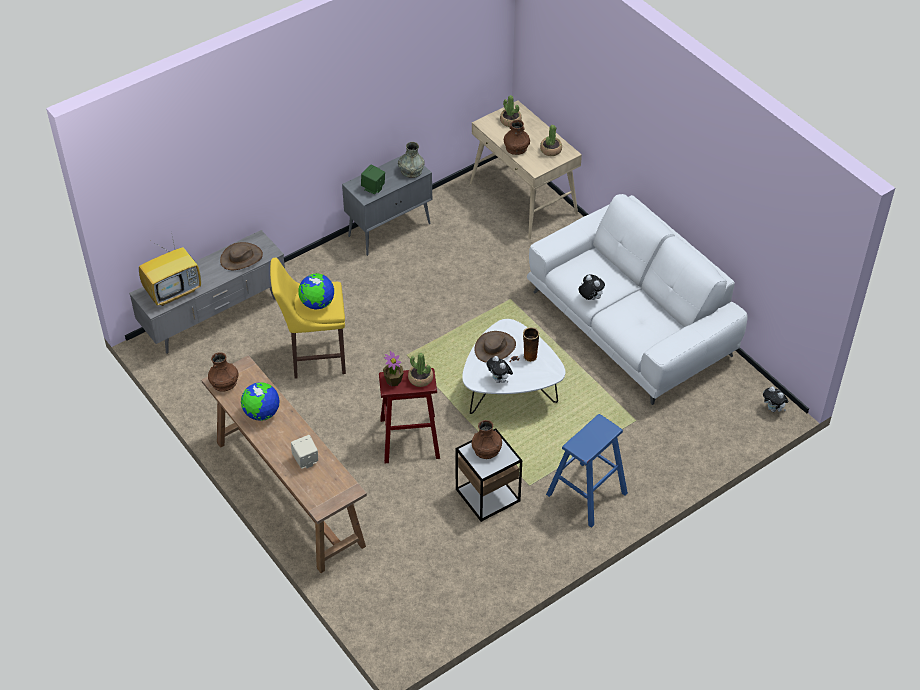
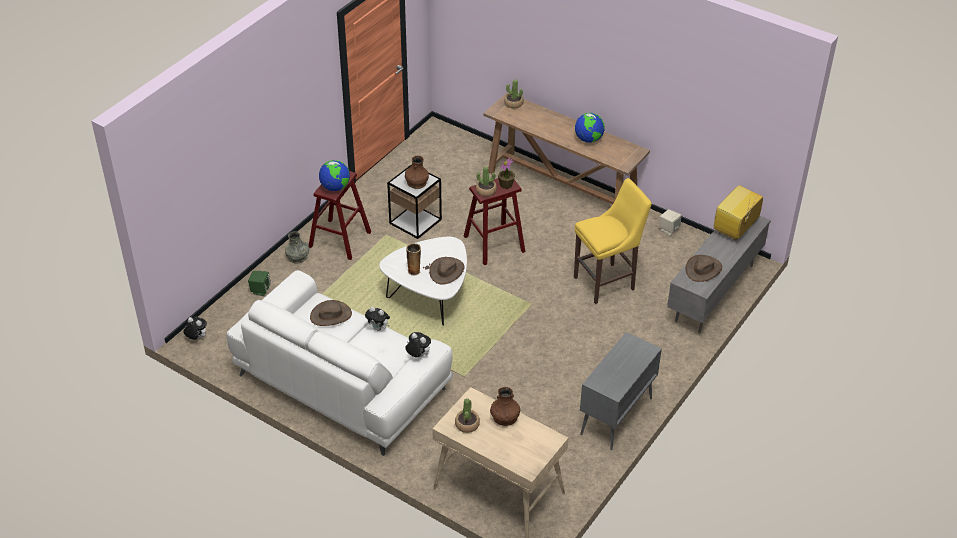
camera: 160 degrees right, 5 degrees down
(224, 383) = (631, 151): brown vase -> none
(305, 460) = (537, 120): beige speaker -> beige speaker (669, 229)
(317, 304) = (603, 224): globe -> globe (335, 187)
(373, 188) = (628, 351): green speaker -> green speaker (260, 290)
(411, 171) = (603, 380): grey vase -> grey vase (298, 257)
(499, 380) = (431, 247): plush toy -> plush toy (418, 355)
(510, 121) = (526, 450): potted plant -> potted plant (513, 103)
(586, 494) = (340, 239): blue stool -> red stool
(634, 323) = (331, 315): none -> brown hat

